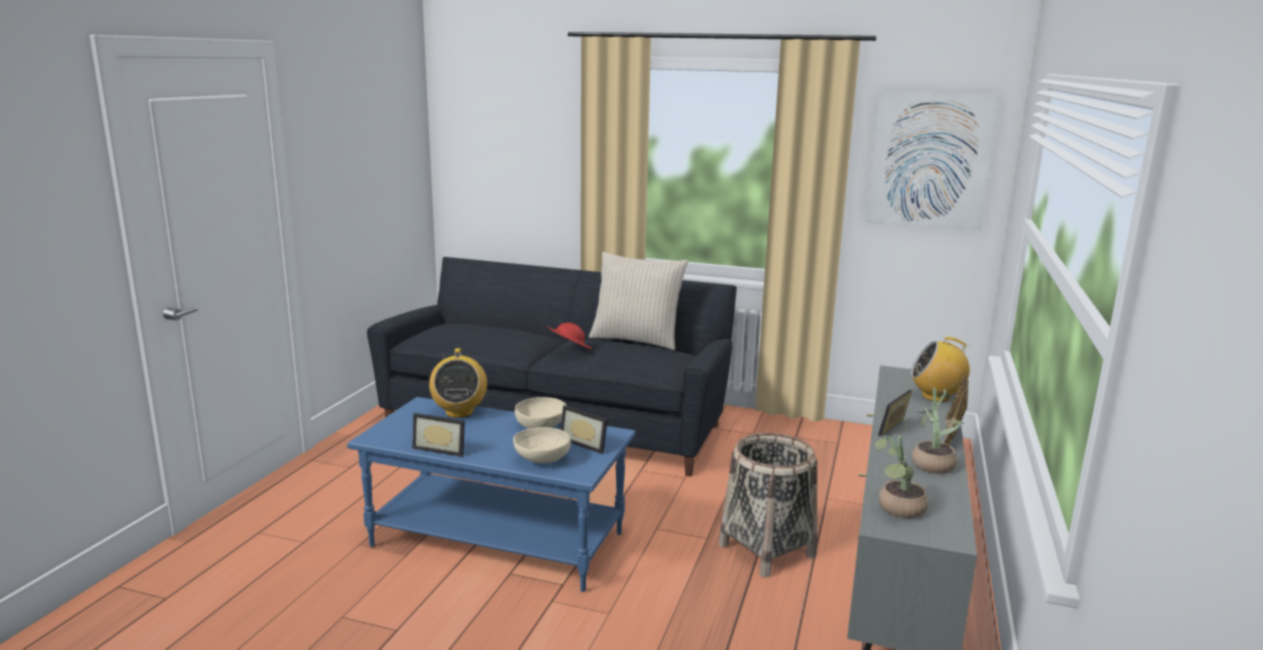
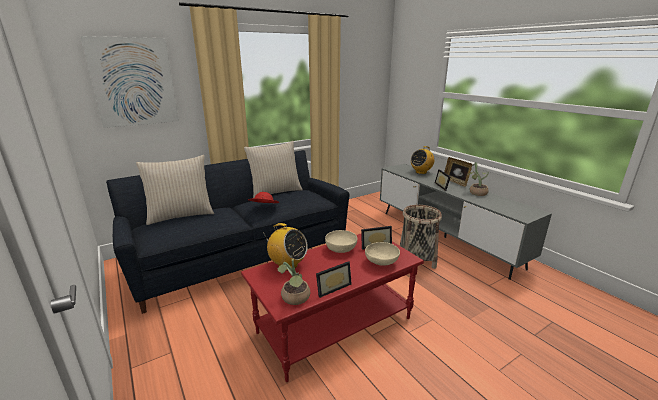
camera: 50 degrees left, 5 degrees up
(481, 325) = (181, 215): none -> beige pillow
(499, 539) = (334, 324): blue coffee table -> red coffee table
(897, 510) = (511, 210): potted plant -> potted plant (294, 299)
(929, 160) = (364, 75): picture -> picture (134, 82)

